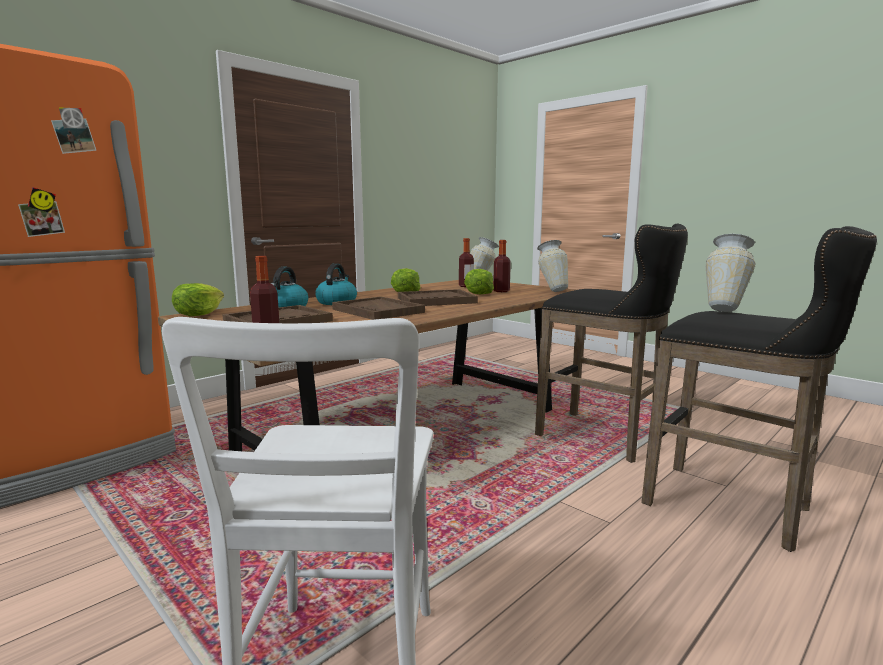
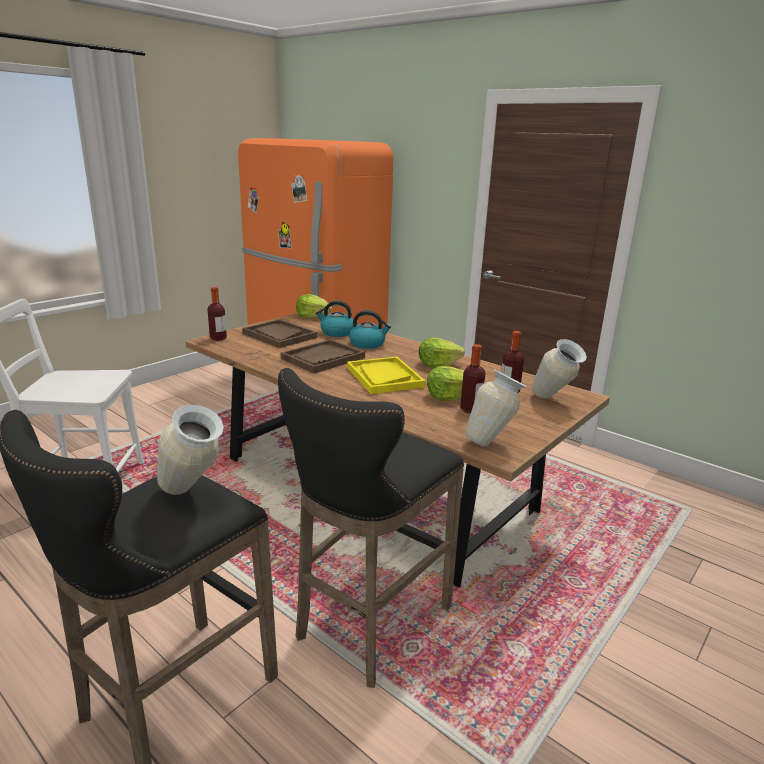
camera: 85 degrees right, 10 degrees up
(436, 300) = (384, 377): brown tray -> yellow tray

